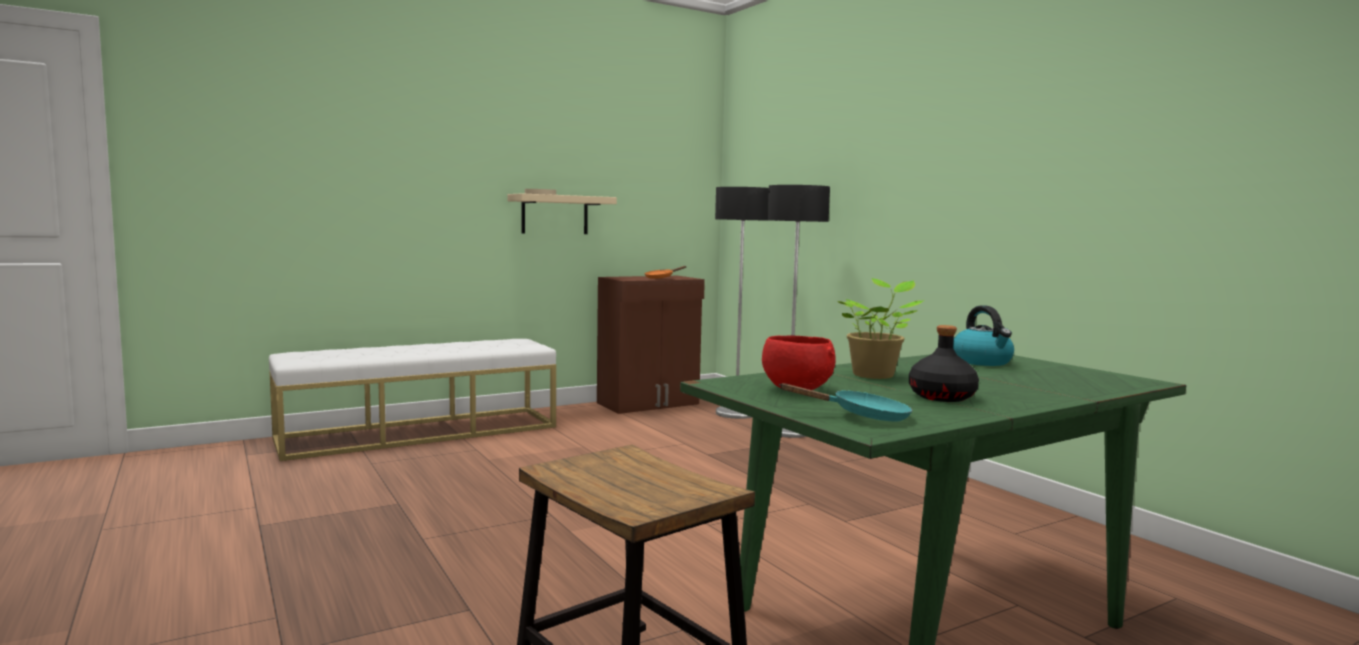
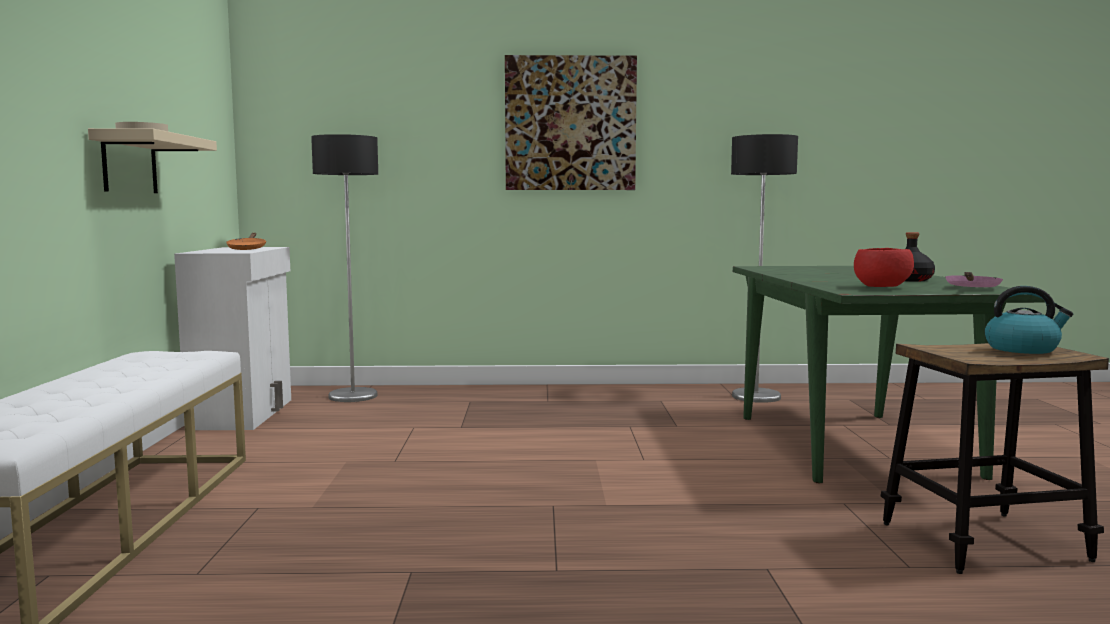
camera: 60 degrees left, 0 degrees up
(649, 404) = (244, 413): brown cabinet -> white cabinet
(789, 431) = (443, 394): floor lamp -> floor lamp (756, 396)
(862, 416) = (972, 288): turquoise frying pan -> pink frying pan
(875, 375) = (830, 279): potted plant -> none
(933, 164) = (570, 123): none -> picture
(982, 362) = (788, 269): kettle -> kettle (1022, 349)

